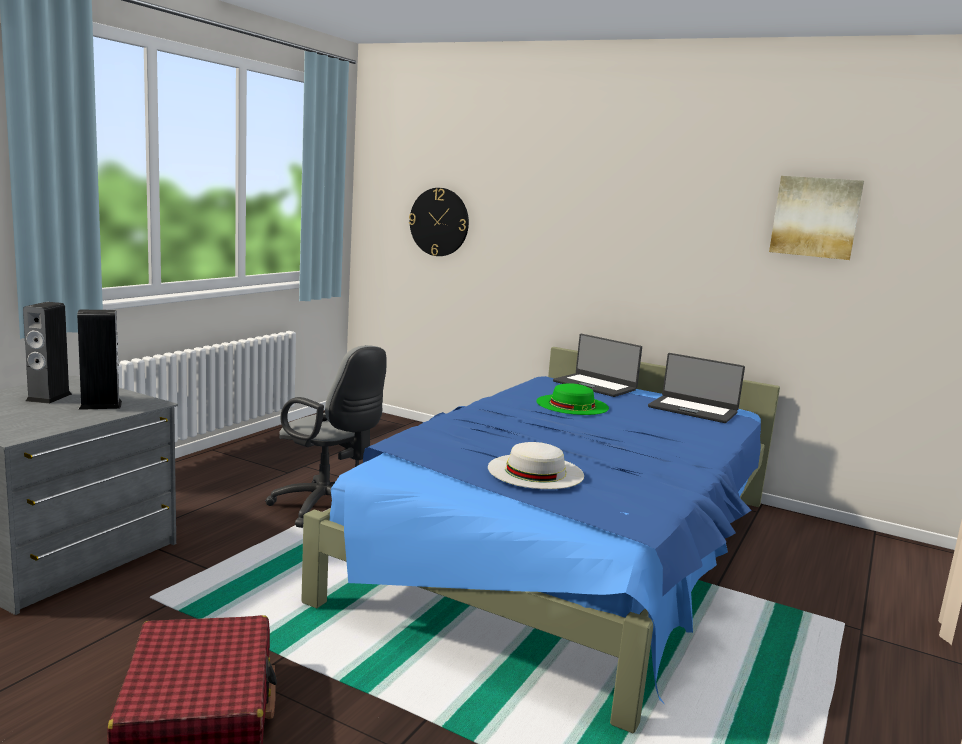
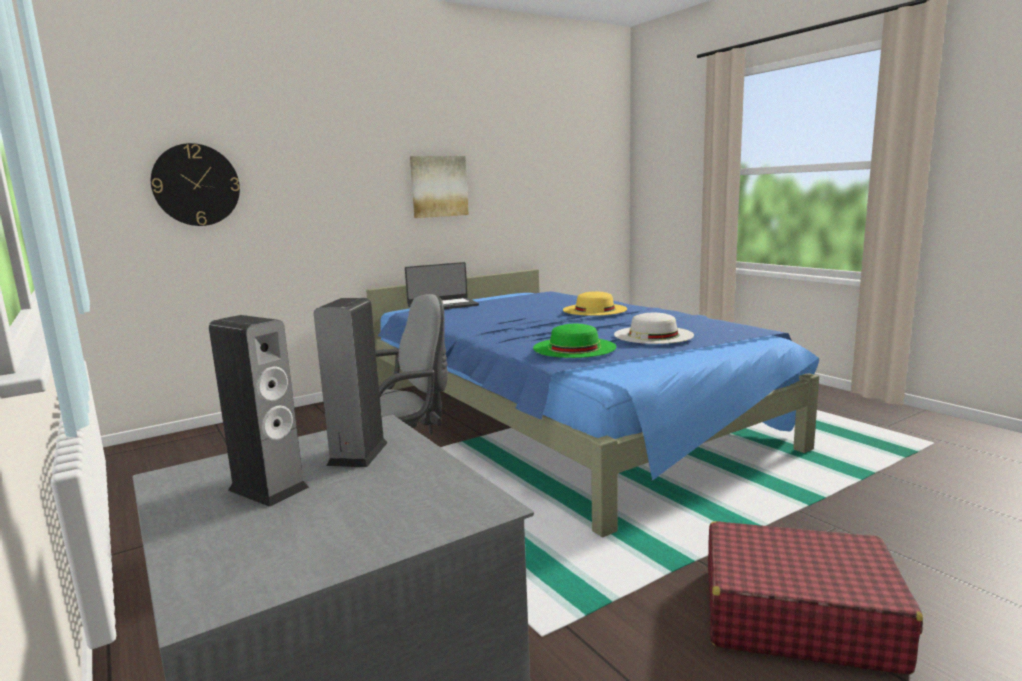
camera: 60 degrees left, 0 degrees up
(572, 404) = (492, 314): green hat -> green hat (574, 347)
(642, 440) = (594, 309): none -> yellow hat
(693, 410) = (527, 296): laptop -> none
(815, 217) = (533, 144): picture -> picture (438, 186)

